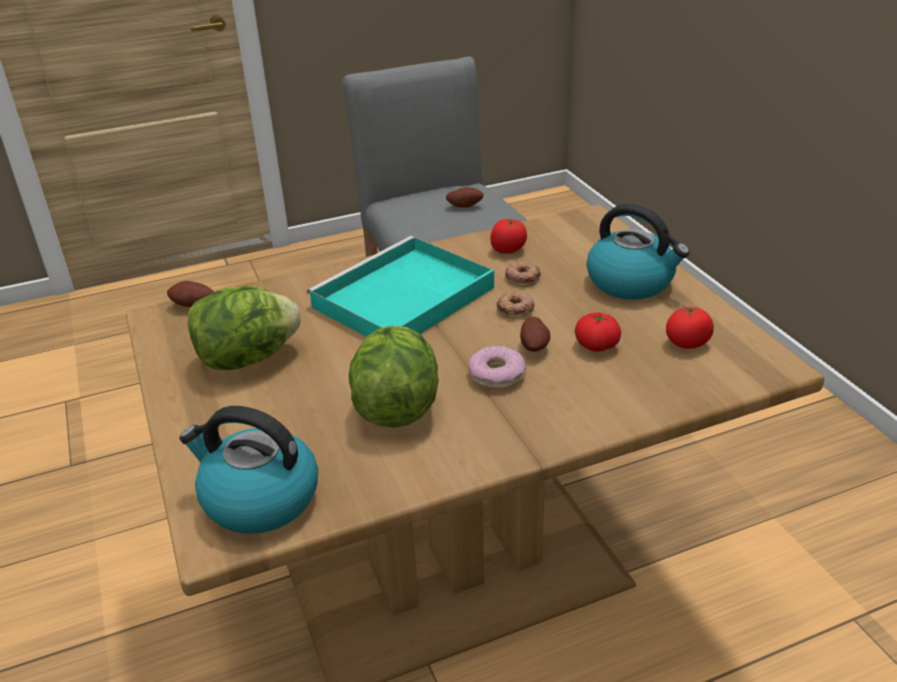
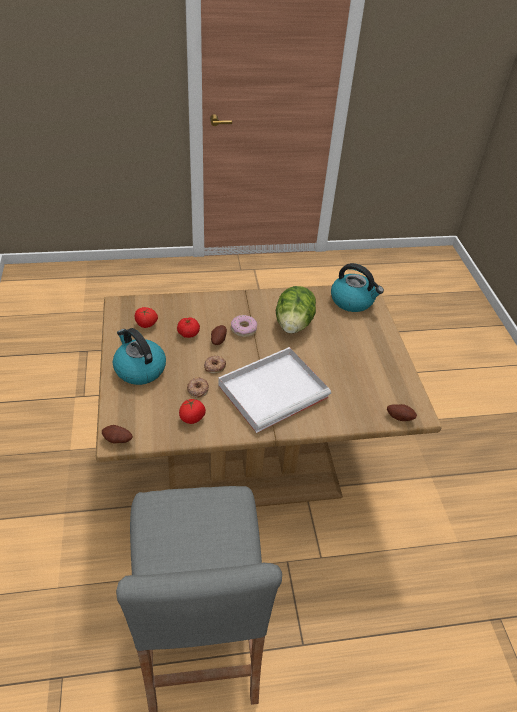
camera: 170 degrees left, 10 degrees up
(247, 358) = (362, 368): lettuce -> none
(401, 299) = (274, 390): turquoise tray -> white tray
(465, 206) = (181, 541): potato -> potato (117, 440)

